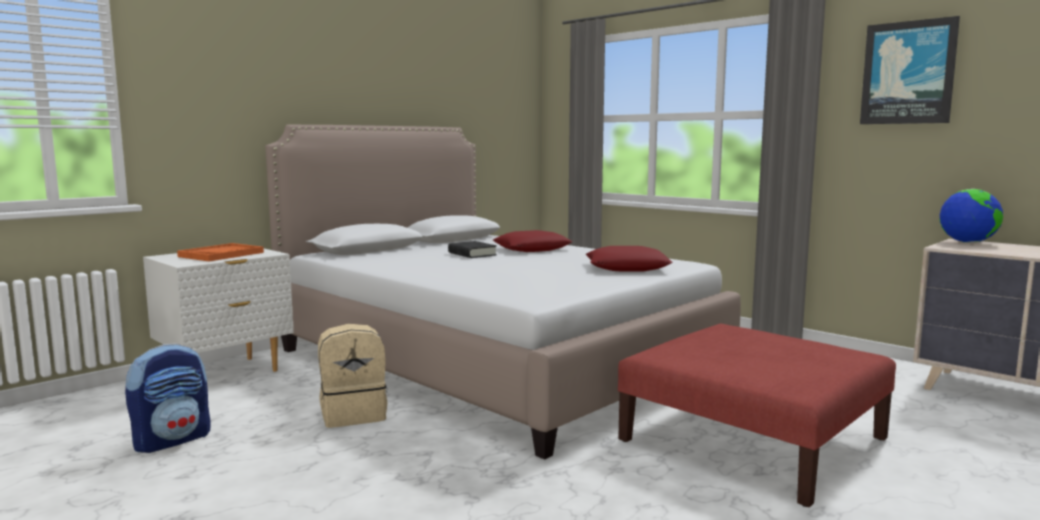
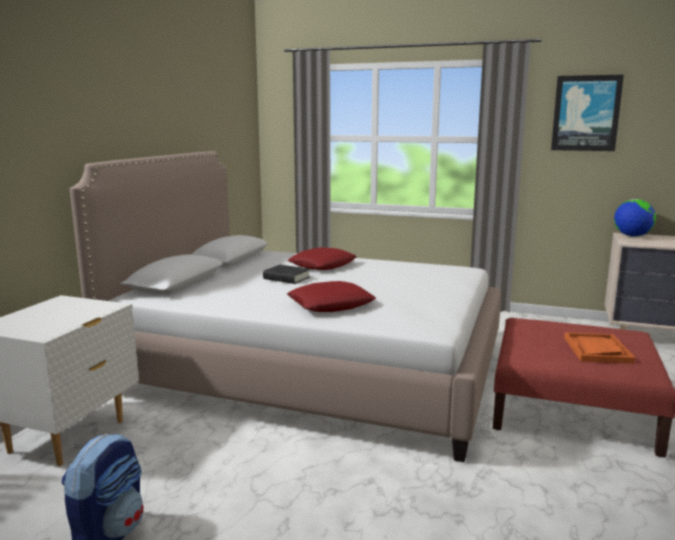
camera: 25 degrees left, 5 degrees up
(221, 254) = (58, 314): orange tray -> orange tray (597, 350)
(354, 414) = (258, 455): beige backpack -> none
(627, 267) = (435, 280): red pillow -> red pillow (331, 304)

